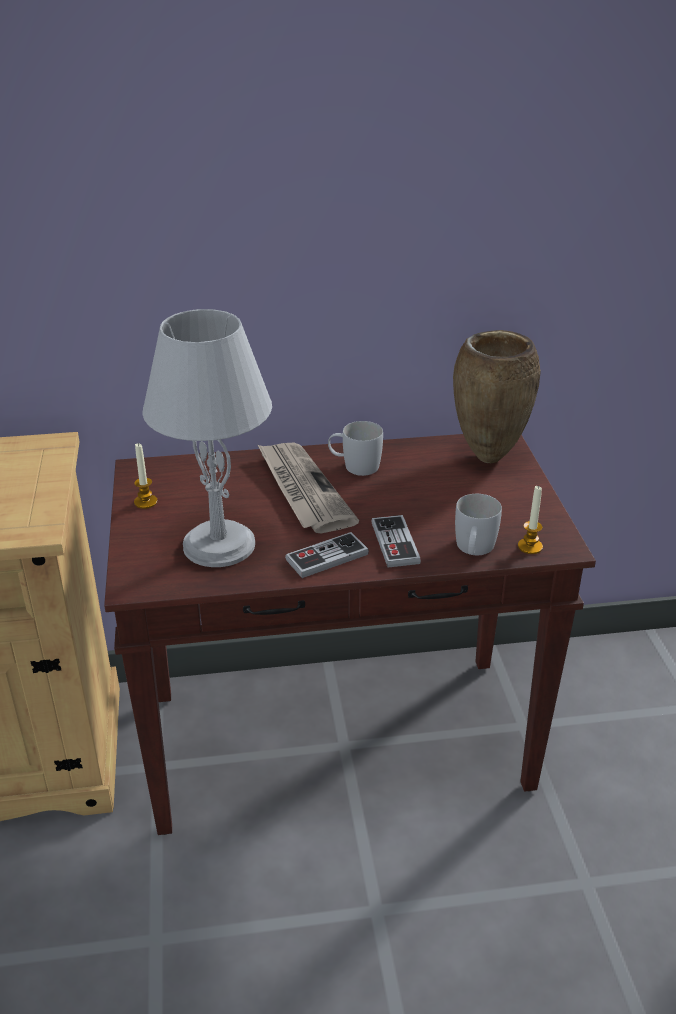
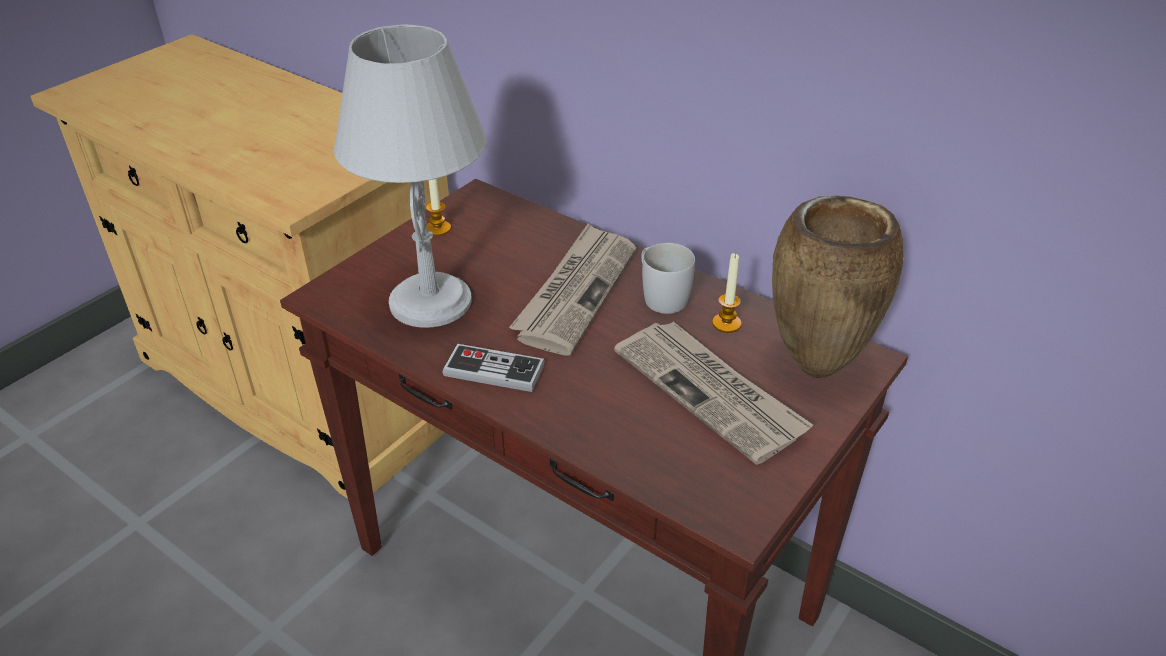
camera: 45 degrees right, 5 degrees up
(395, 543) = (573, 397): game controller -> none
(459, 498) = (710, 392): none -> newspaper
(474, 550) = (637, 457): white mug -> none
(530, 547) = (701, 495): candle -> candle (726, 324)

